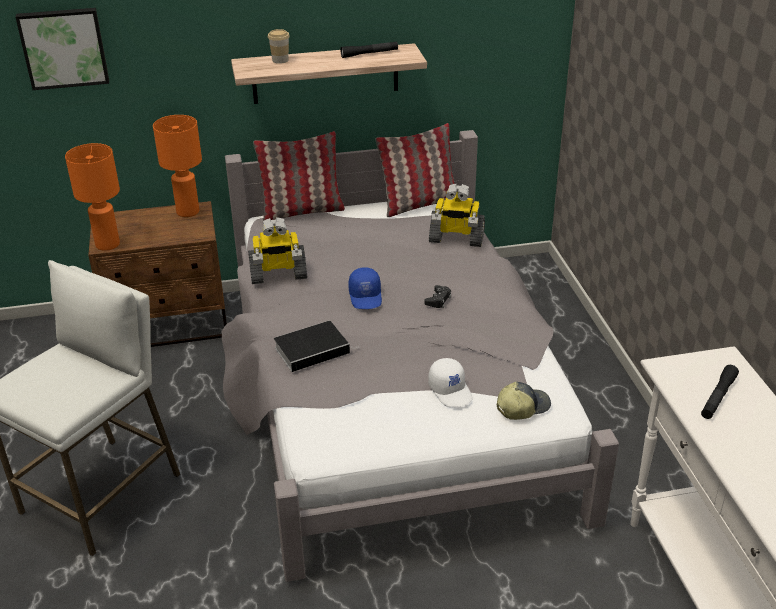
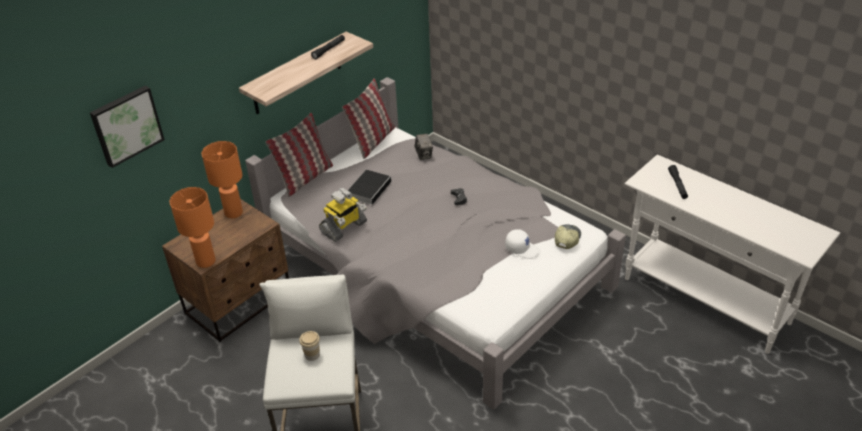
camera: 35 degrees left, 5 degrees up
(280, 60) = (275, 76): cup -> cup (312, 355)
(313, 349) = (423, 263): book -> book (369, 188)
(366, 296) = (416, 216): blue cap -> none
(456, 238) = (424, 155): toy robot -> camera

